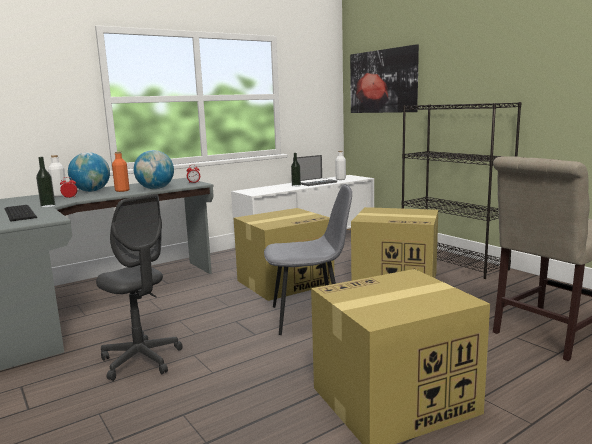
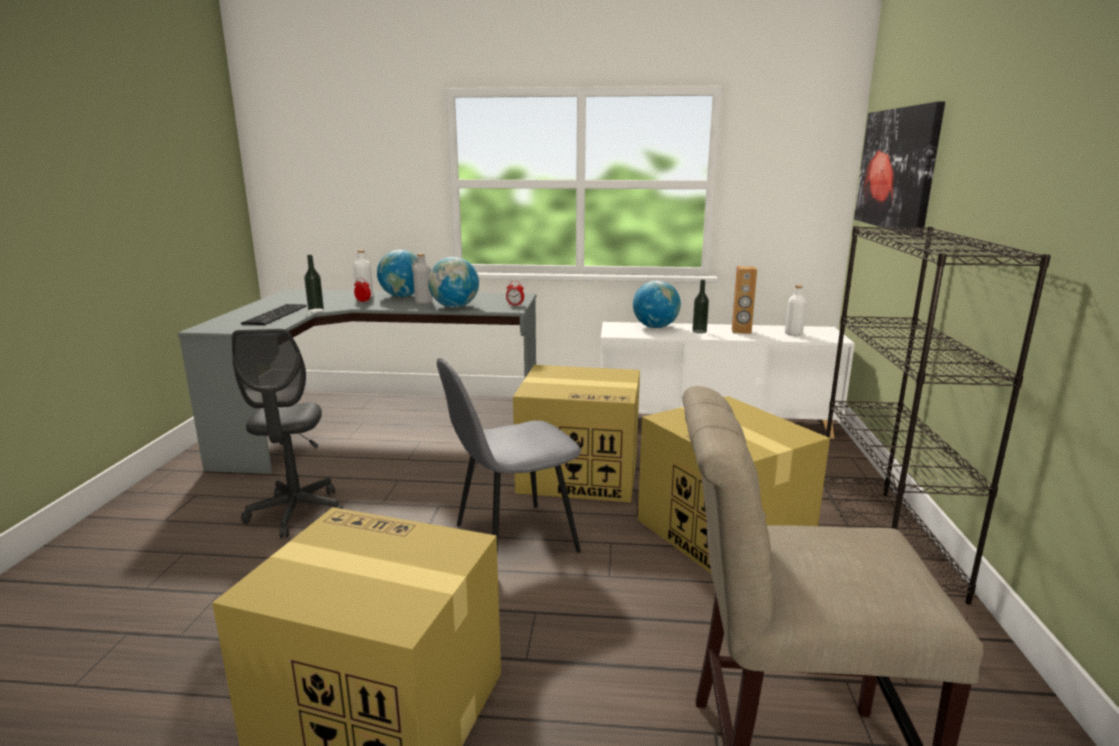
camera: 40 degrees right, 5 degrees up
(122, 190) = (423, 302): orange bottle -> grey bottle
(268, 188) = (655, 327): none -> globe
(309, 317) = (512, 539): grey chair -> grey chair turned 120 degrees clockwise
(315, 182) = (741, 331): laptop -> brown speaker

